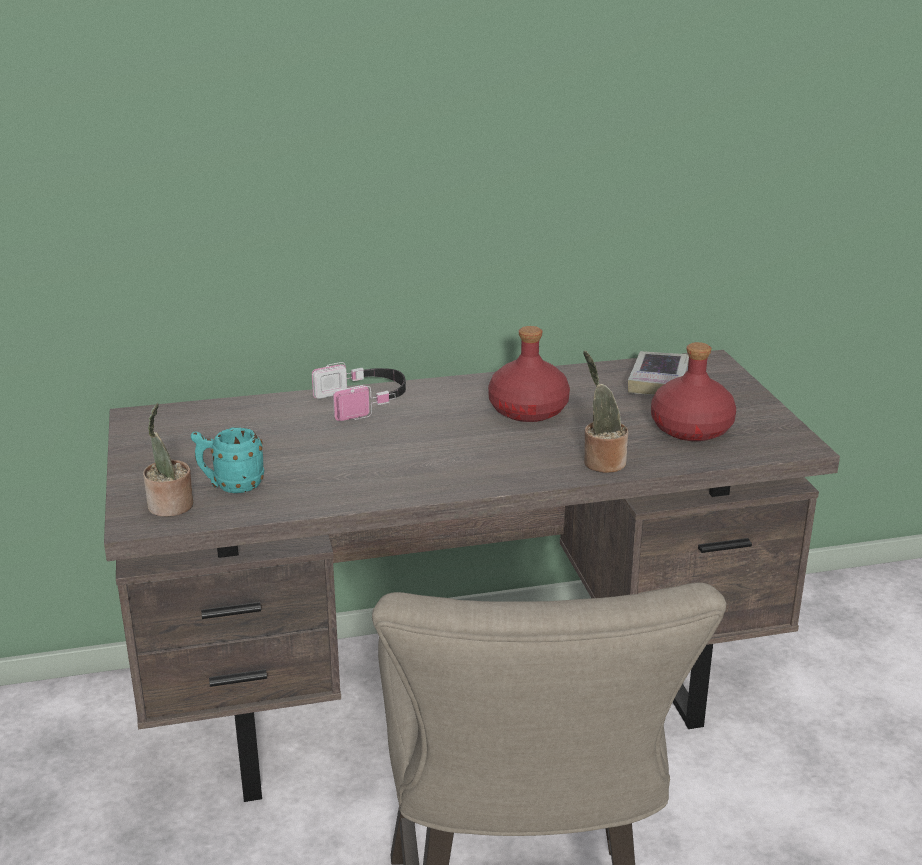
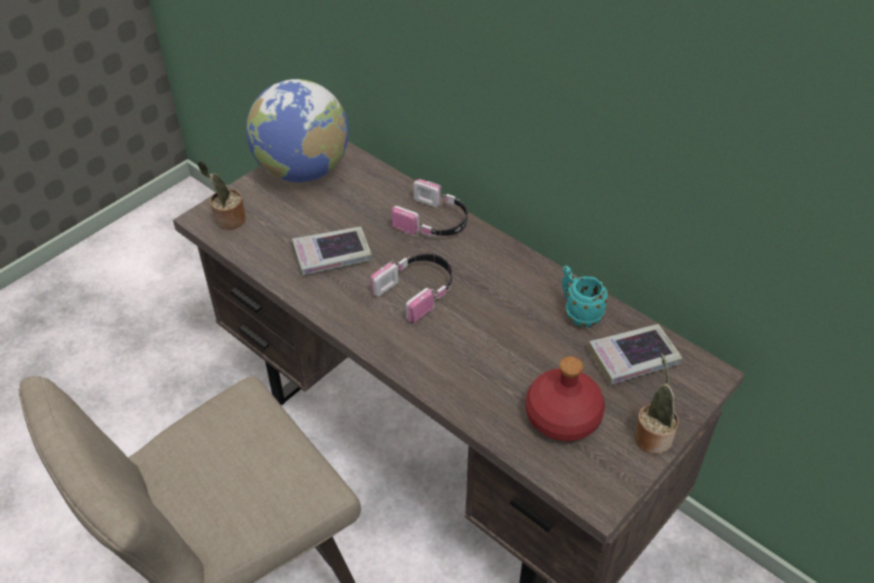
camera: 55 degrees right, 20 degrees up
(164, 440) = (302, 171): none -> globe
(231, 485) = (272, 229): turquoise mug -> turquoise mug (578, 312)
(329, 465) = (332, 255): none -> book
(448, 439) = (417, 291): none -> headphones
(528, 410) = (503, 308): red bottle -> none
(601, 462) = (457, 387): potted plant -> potted plant (652, 435)

